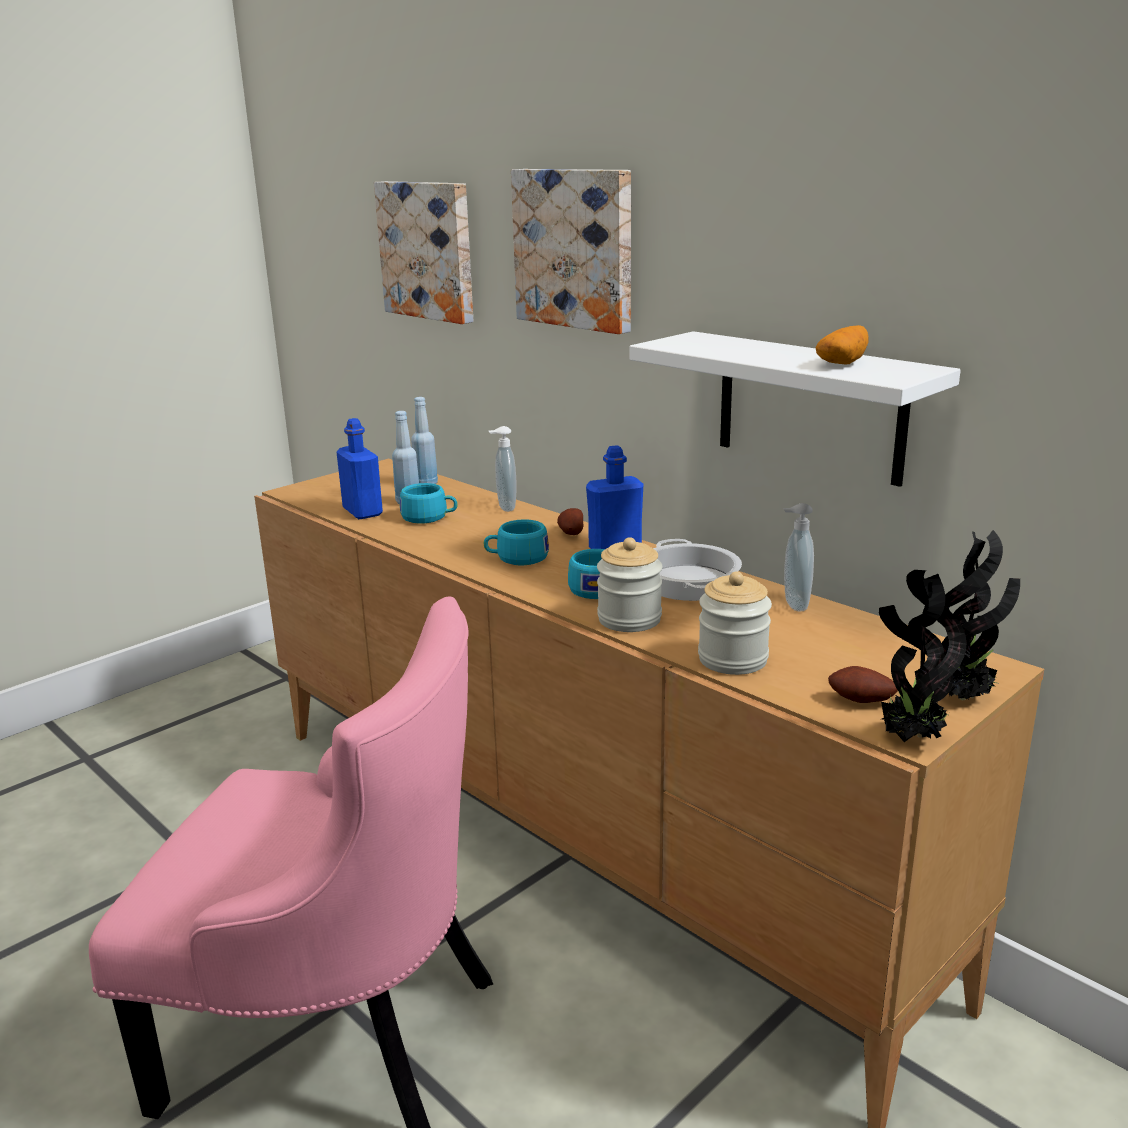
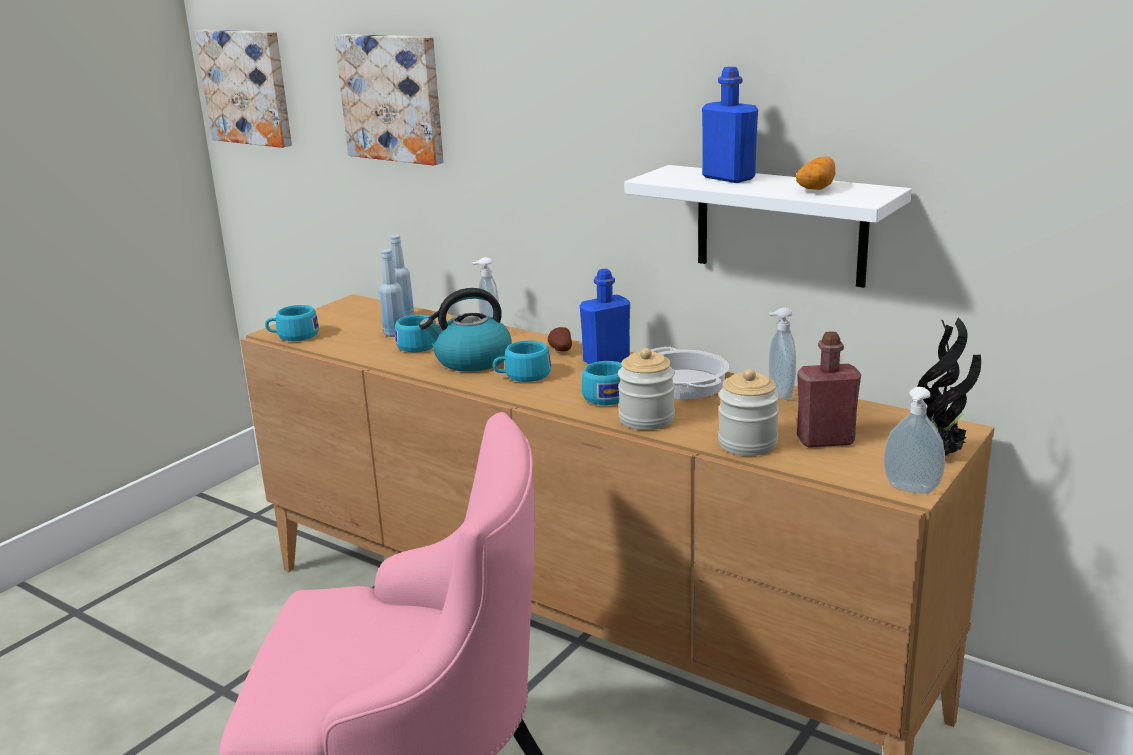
camera: 10 degrees left, 0 degrees up
(306, 497) = (293, 336): none -> turquoise cup
(362, 512) = (356, 346): blue bottle -> blue bottle (728, 178)
(471, 537) = (471, 360): none -> kettle
(576, 248) = (550, 94): picture -> picture (248, 87)
(827, 664) = (825, 440): none -> red bottle
(860, 702) = (863, 467): potato -> none
(908, 738) = (910, 490): potted plant -> soap dispenser

